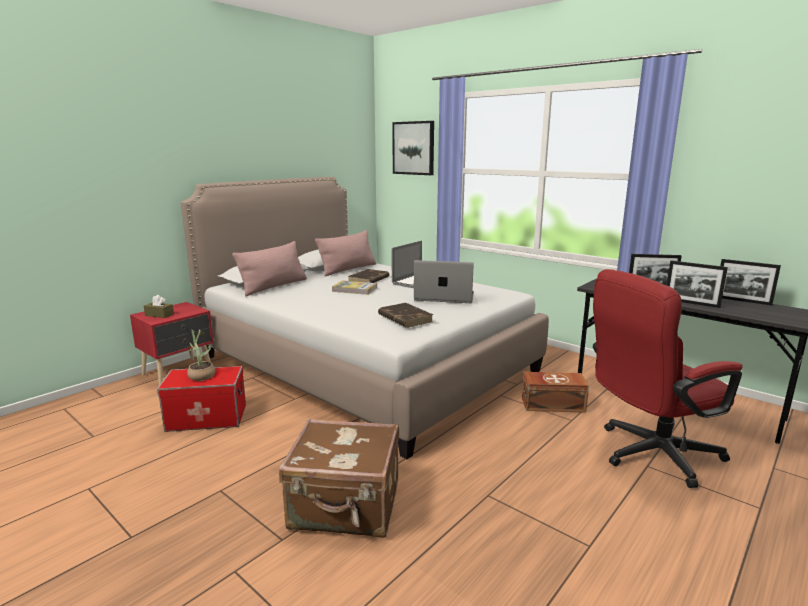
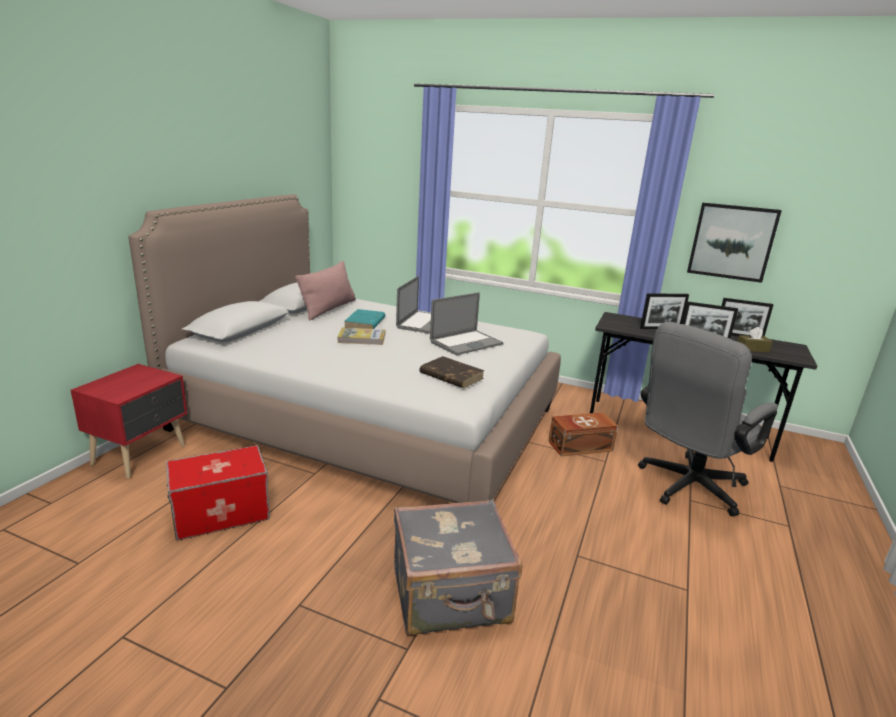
camera: 20 degrees left, 5 degrees up
(159, 315) = (116, 387): brown tissue box -> brown tissue box (752, 349)
(201, 375) = (213, 464): potted plant -> none
(274, 286) = (259, 339): pink pillow -> none
(346, 507) = (451, 596): brown suitcase -> grey suitcase
(368, 279) = (365, 323): brown book -> turquoise book
(413, 148) = (384, 162): picture -> picture (731, 242)
(444, 297) = (466, 343): laptop -> laptop turned 150 degrees clockwise
(649, 454) = (686, 488): red office chair -> grey office chair

